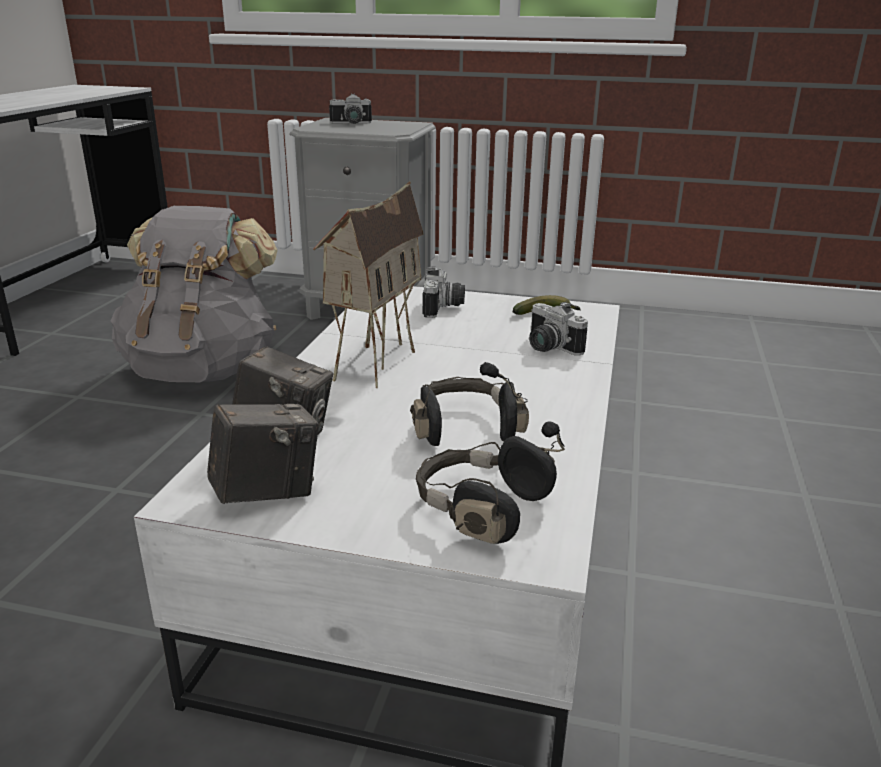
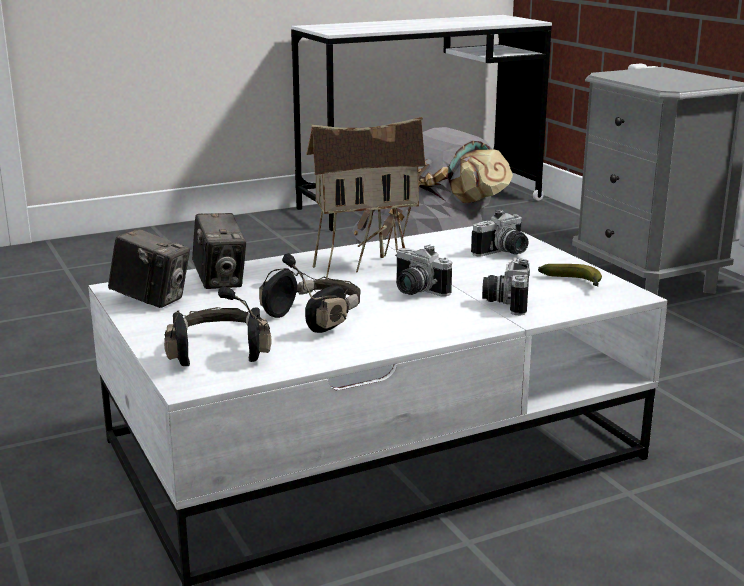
camera: 50 degrees right, 5 degrees down
(351, 123) = (661, 75): camera -> camera (415, 291)

